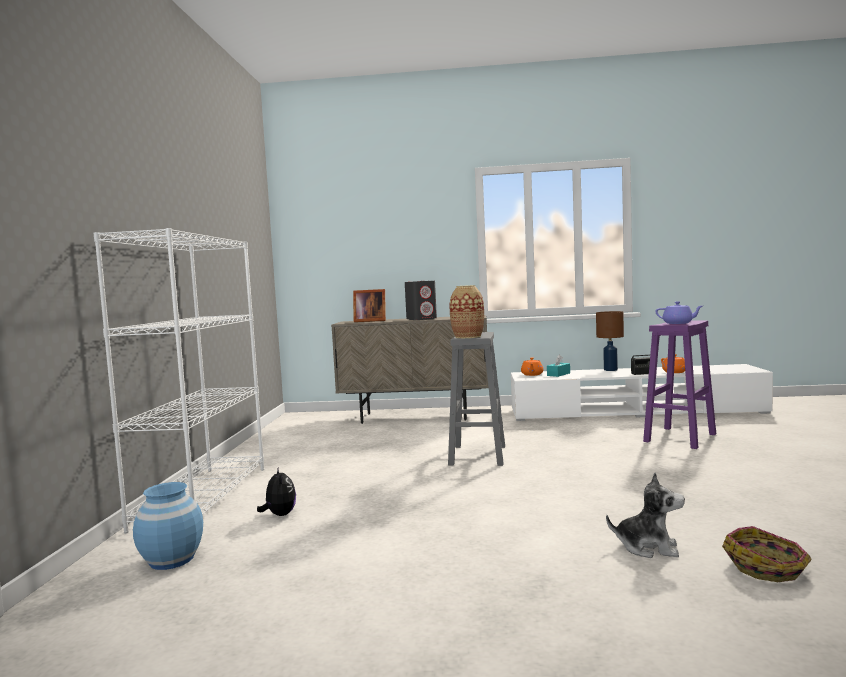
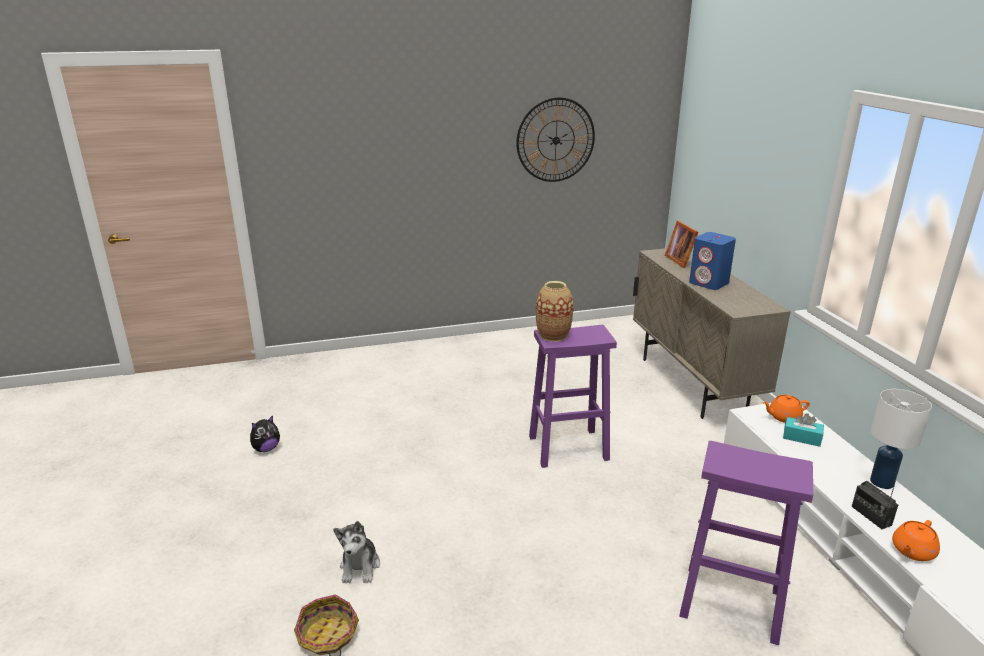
camera: 70 degrees right, 20 degrees up
(172, 560) = (324, 377): blue vase -> none
(203, 496) = (420, 352): white bookcase -> none
(227, 234) = (555, 140): none -> wall clock
(279, 515) = (394, 389): plush toy -> plush toy (266, 449)
(421, 319) = (709, 283): grey speaker -> blue speaker
(478, 455) = (567, 448): grey stool -> purple stool
(611, 370) = (882, 482): brown table lamp -> white table lamp
(678, 323) = (745, 464): purple teapot -> none

